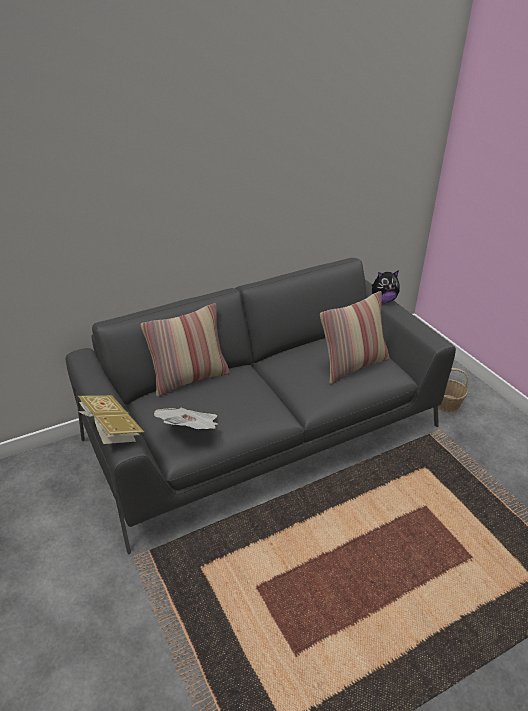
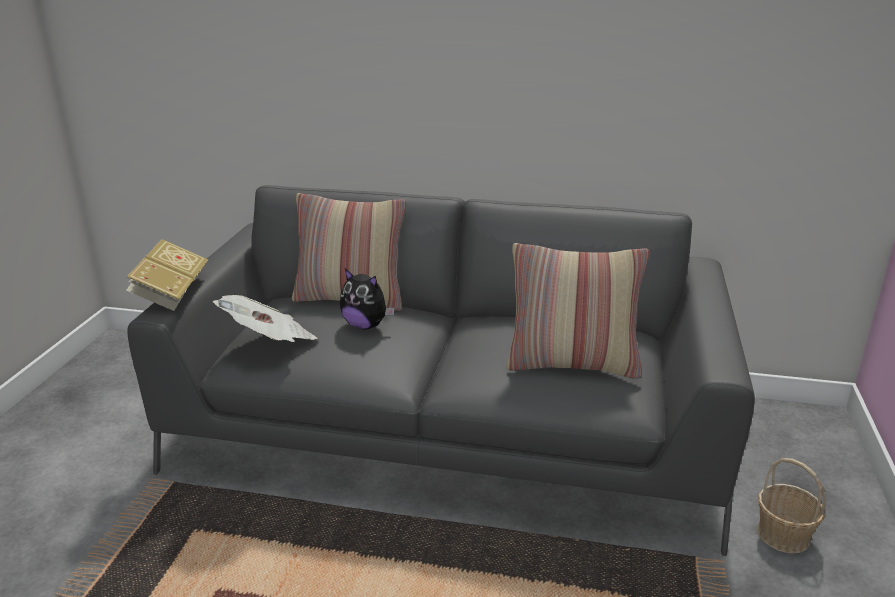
camera: 40 degrees right, 10 degrees down
(383, 300) = (706, 295): plush toy -> plush toy (366, 325)

